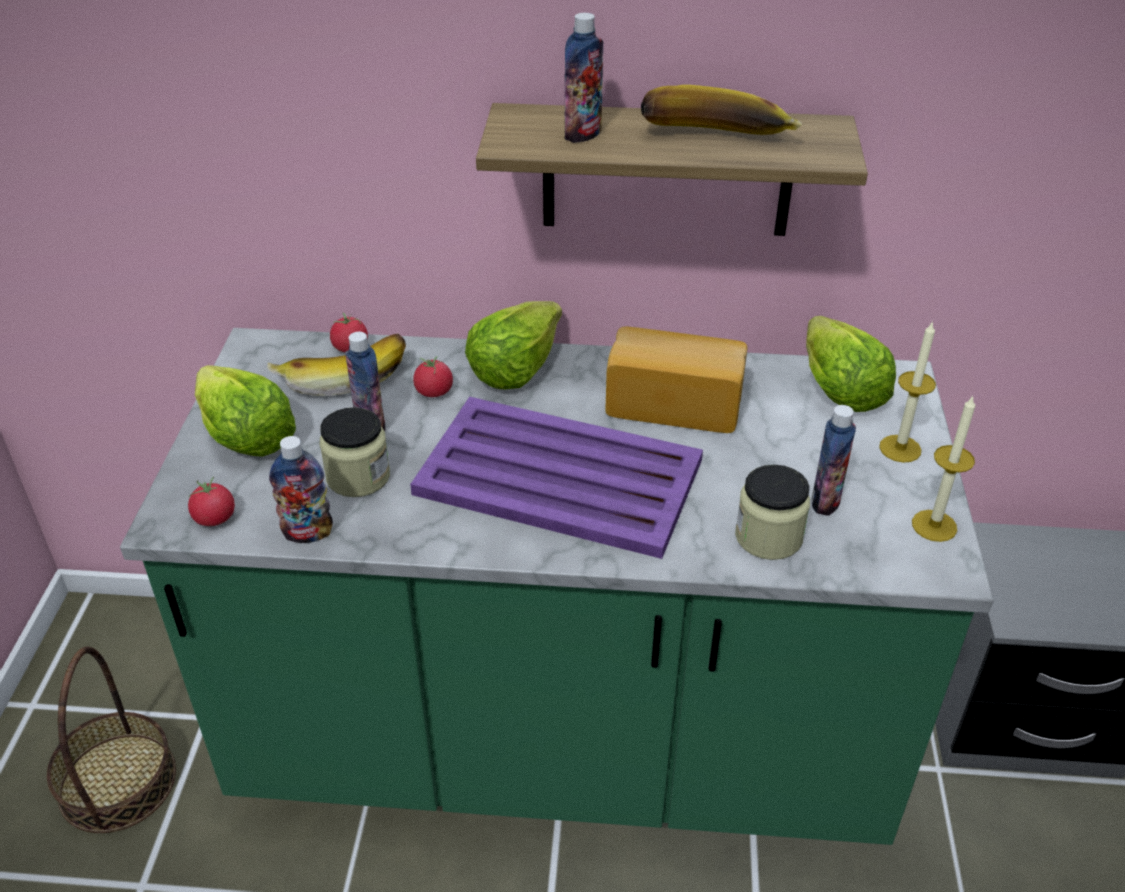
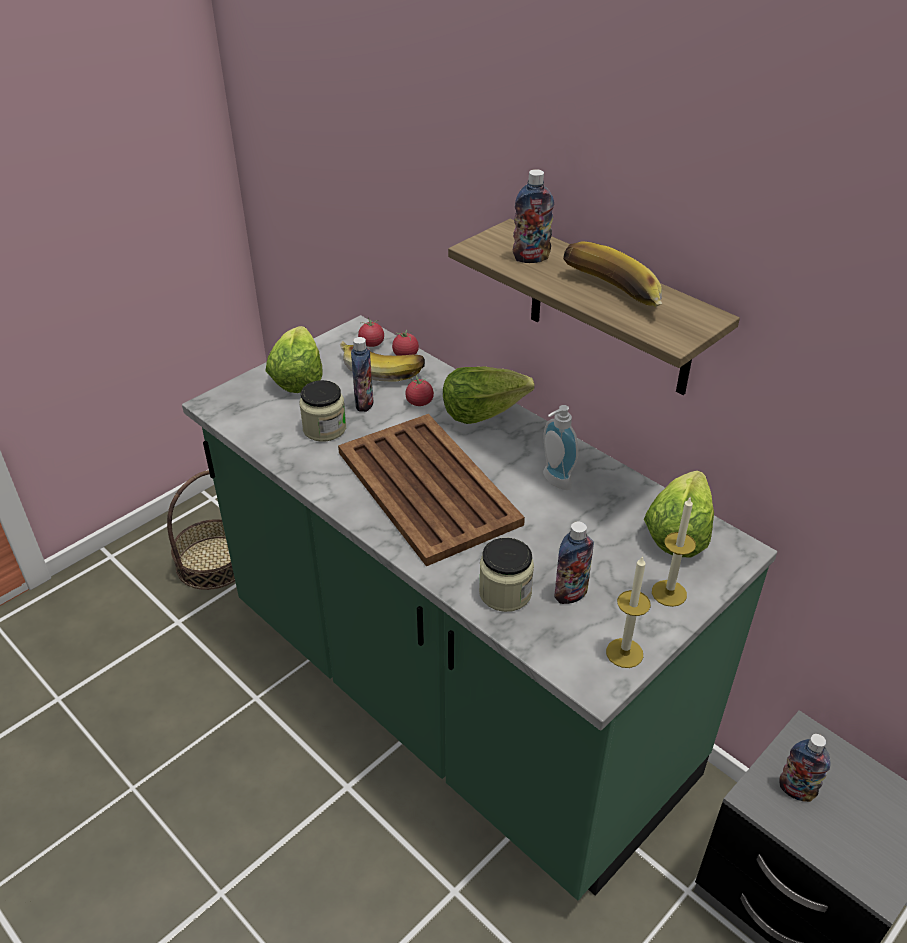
camera: 40 degrees right, 0 degrees up
(215, 518) = (235, 413): tomato -> tomato (371, 344)
(308, 533) = (266, 444): bottle -> bottle (796, 790)
(556, 476) = (427, 486): purple tray -> brown tray
(675, 402) = (553, 481): bread -> soap dispenser

